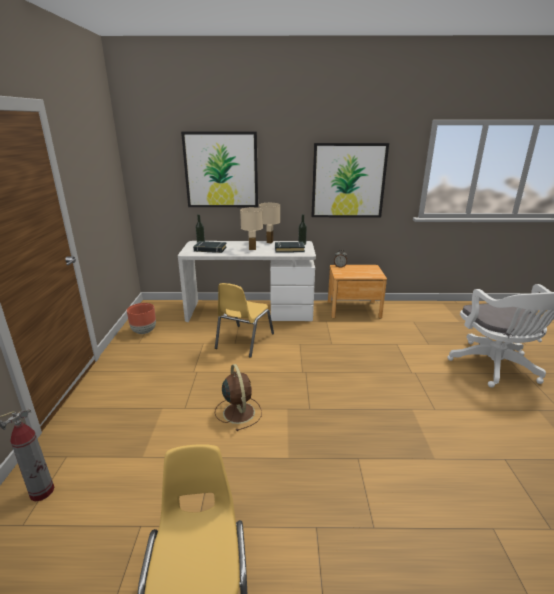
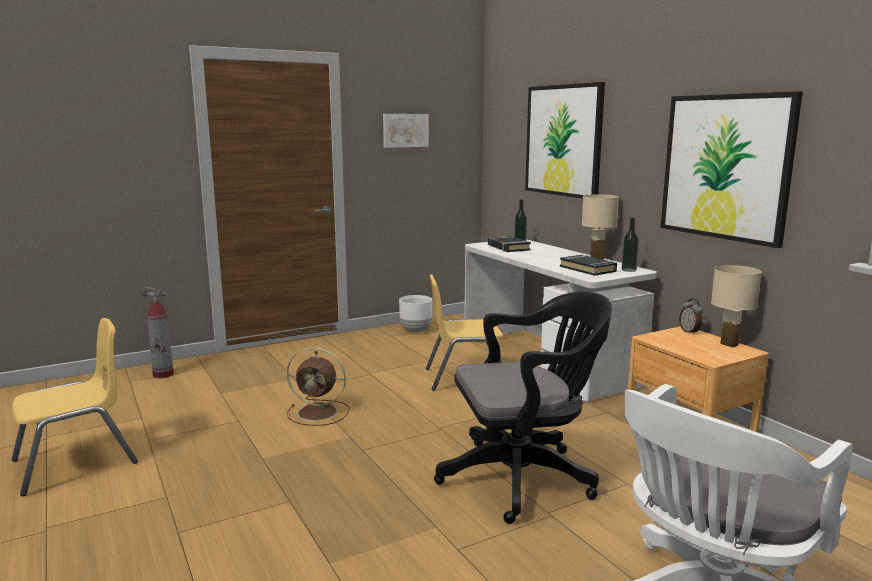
camera: 60 degrees right, 10 degrees down
(91, 172) = (405, 130): none -> picture
(143, 331) = (415, 331): brown planter -> white planter
(238, 411) = (319, 413): brown fan -> brown fan turned 60 degrees clockwise
(252, 249) = (549, 258): beige table lamp -> beige table lamp (728, 344)
(377, 366) = (524, 477): none -> black office chair

